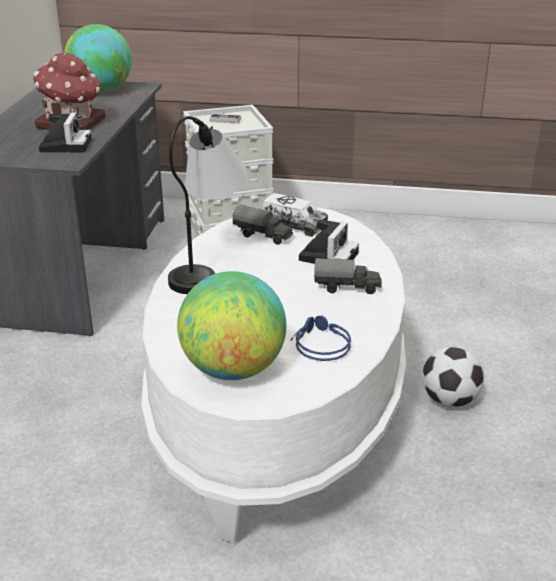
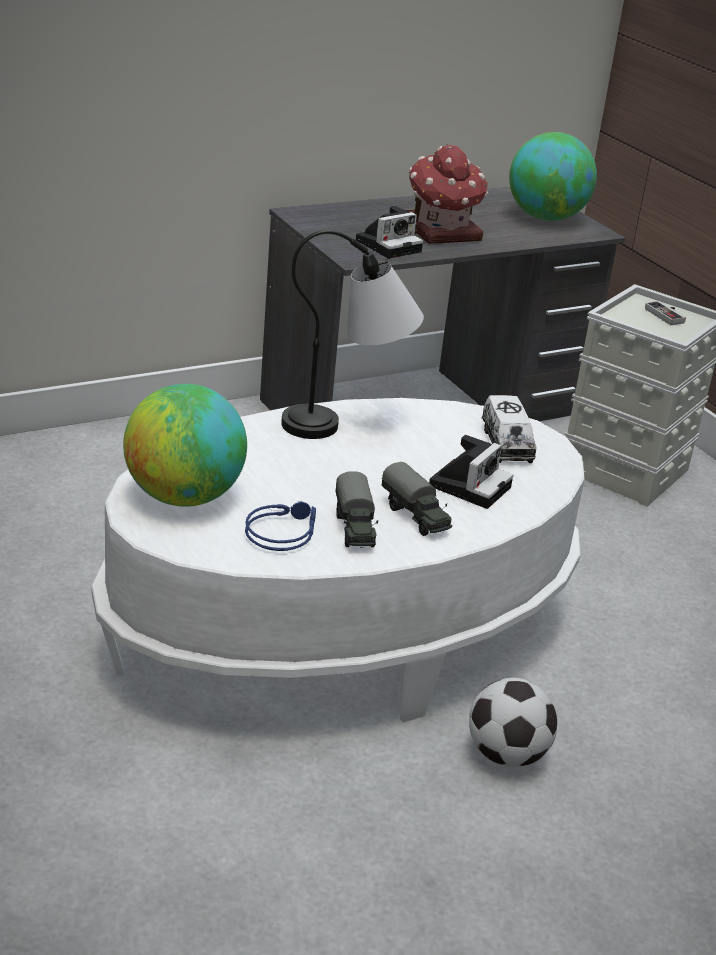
camera: 50 degrees right, 0 degrees up
(263, 236) = (456, 433): toy truck -> toy truck (355, 528)
(328, 255) = (470, 485): camera -> camera turned 45 degrees counterclockwise

